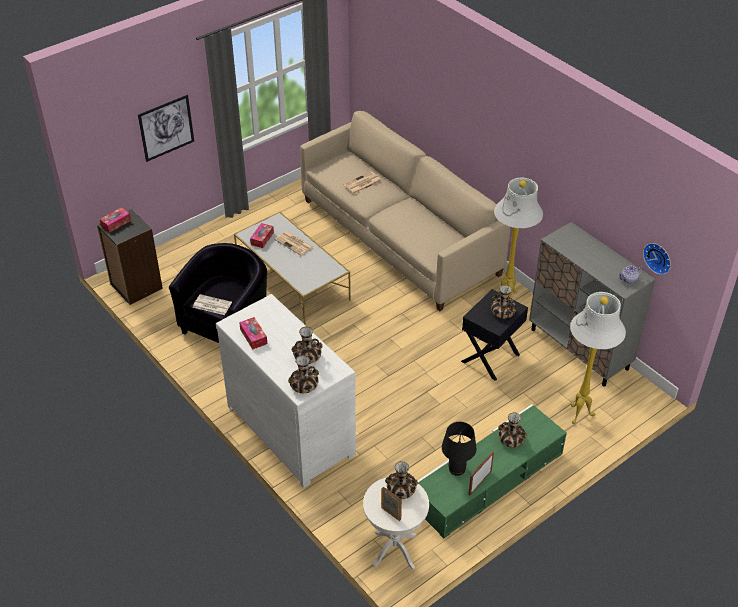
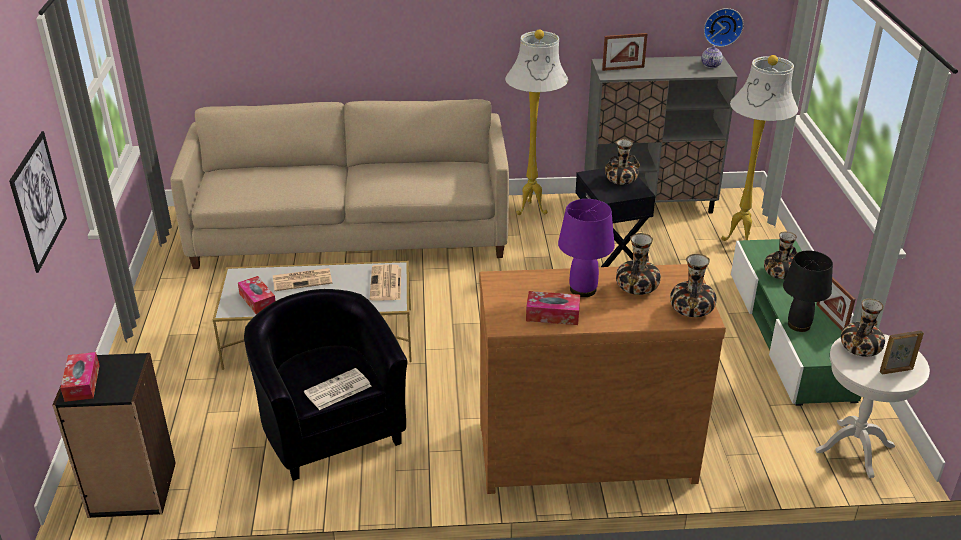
camera: 55 degrees left, 10 degrees down
(286, 337) = (582, 289): none -> purple table lamp
(292, 428) = (584, 449): white dresser -> brown dresser
(362, 183) = (288, 180): newspaper -> newspaper (386, 284)
(571, 241) = (623, 68): none -> picture frame

